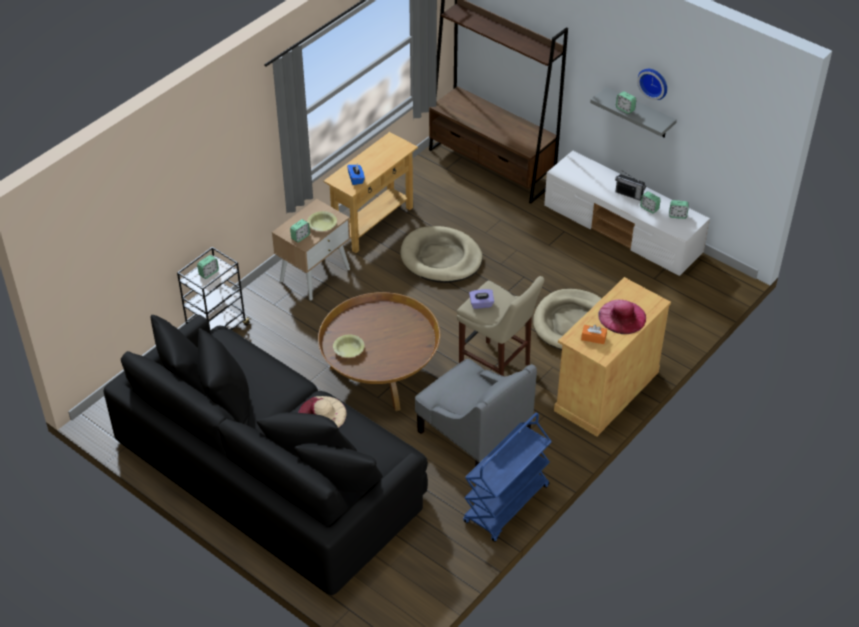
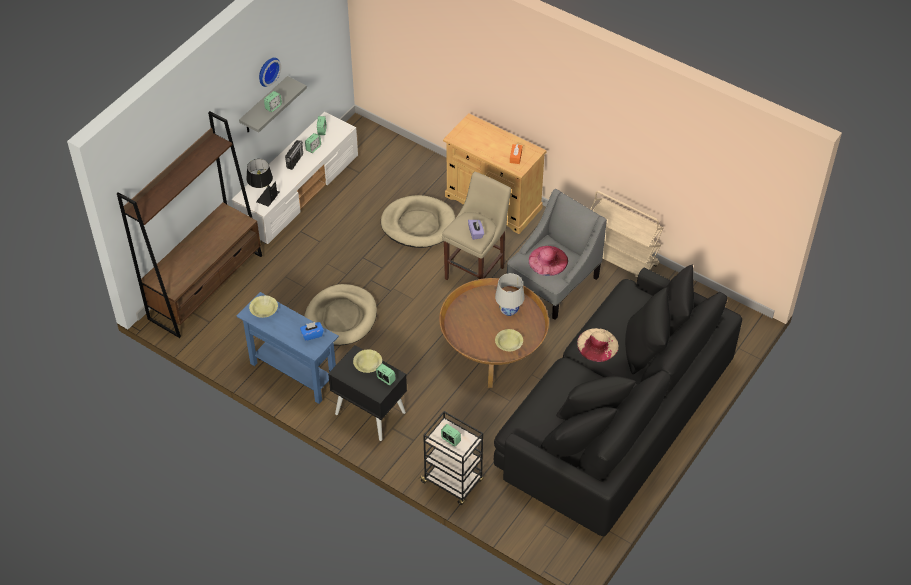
camera: 95 degrees left, 5 degrees up
(315, 274) = (369, 413): beige nightstand -> black nightstand
(373, 223) = (293, 373): beige console table -> blue console table
(393, 148) = (264, 309): none -> yellow bowl
(396, 354) = (509, 310): none -> white table lamp
(506, 505) = (620, 259): blue cart -> beige cart
(577, 171) = (263, 195): none -> black table lamp
(622, 316) = (489, 140): pink hat -> pink hat (548, 260)

